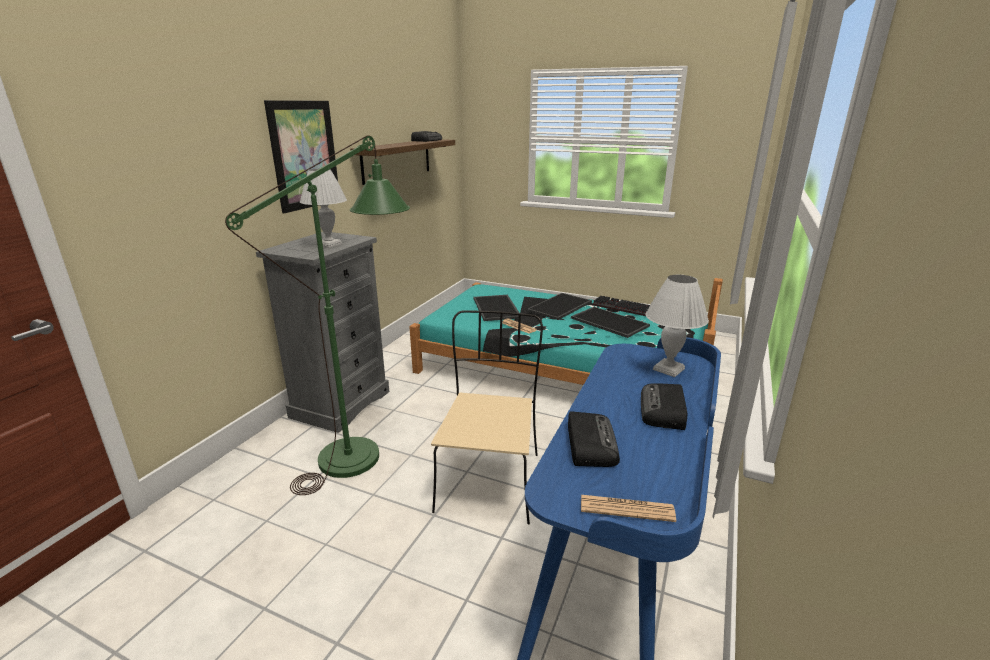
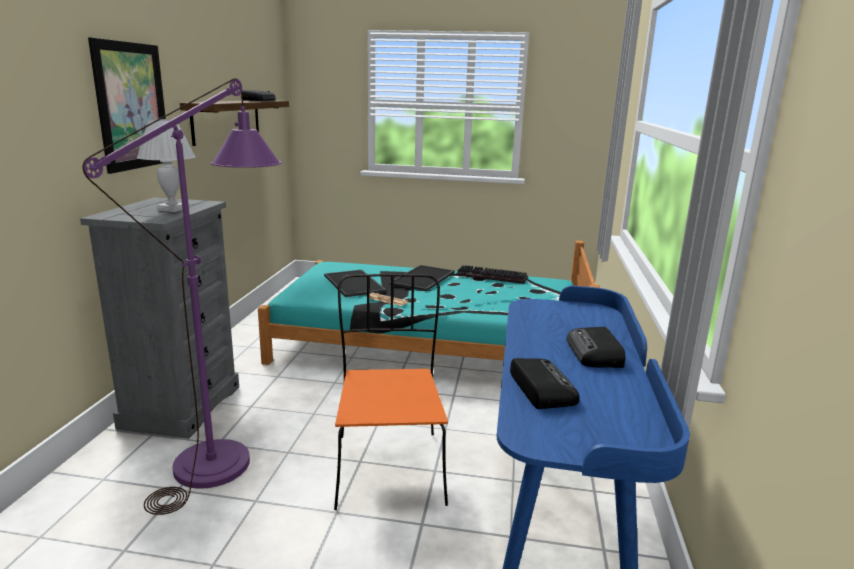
camera: 15 degrees left, 5 degrees down
(363, 450) = (227, 453): green floor lamp -> purple floor lamp
(489, 480) = (389, 466): beige chair -> orange chair
(608, 322) = (479, 290): tray -> none
(626, 509) = (606, 440): newspaper -> none
(669, 369) = (581, 318): white table lamp -> none

